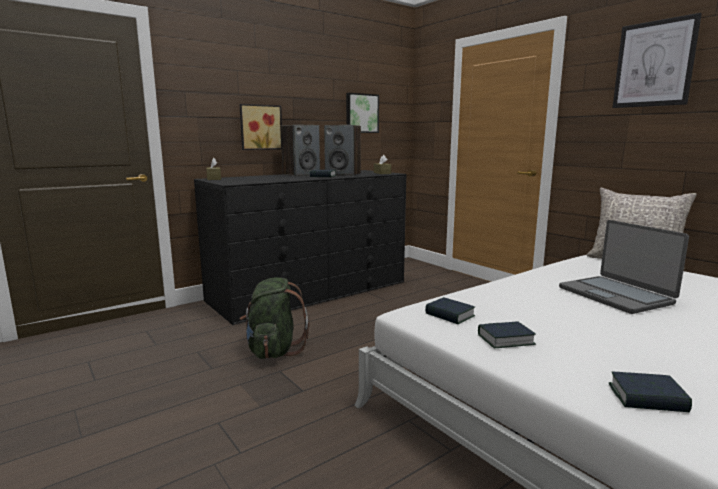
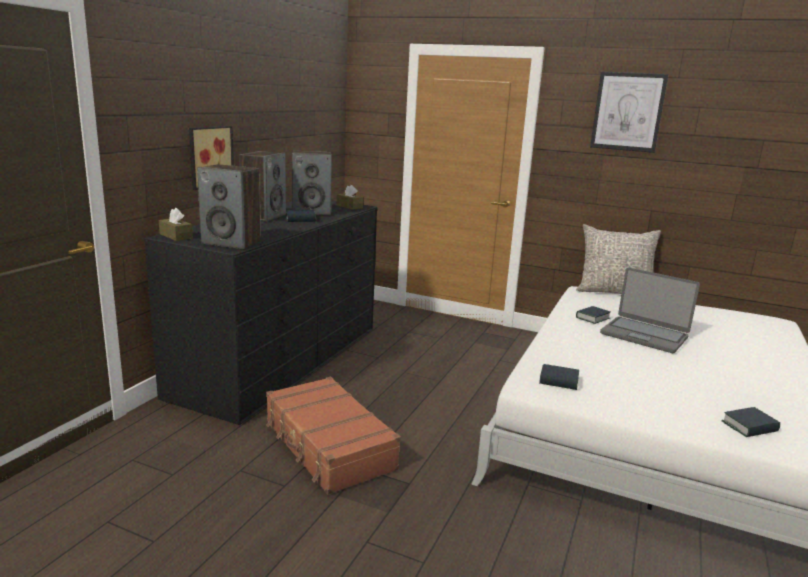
camera: 30 degrees left, 5 degrees up
(239, 181) = (232, 242): none -> speaker
(274, 350) = (328, 446): green backpack -> brown suitcase
(361, 113) = (303, 126): picture -> none
(505, 339) = (624, 397): book -> book (592, 318)

